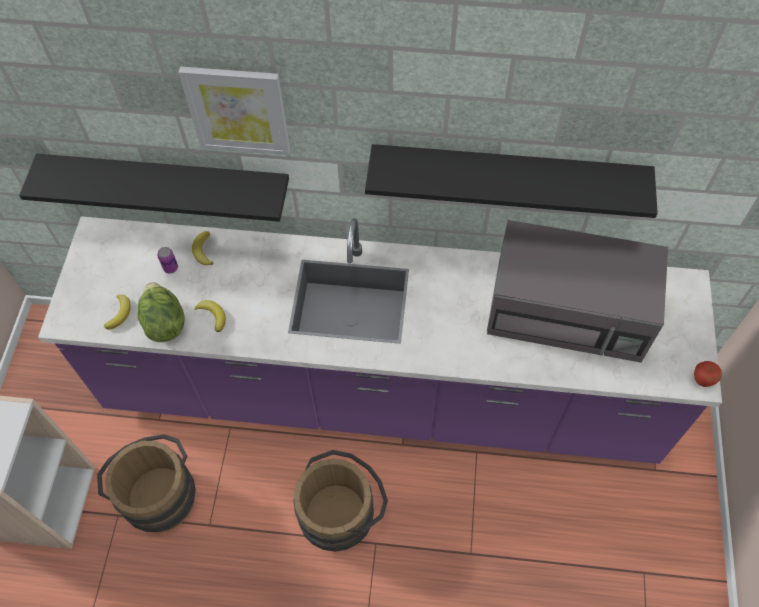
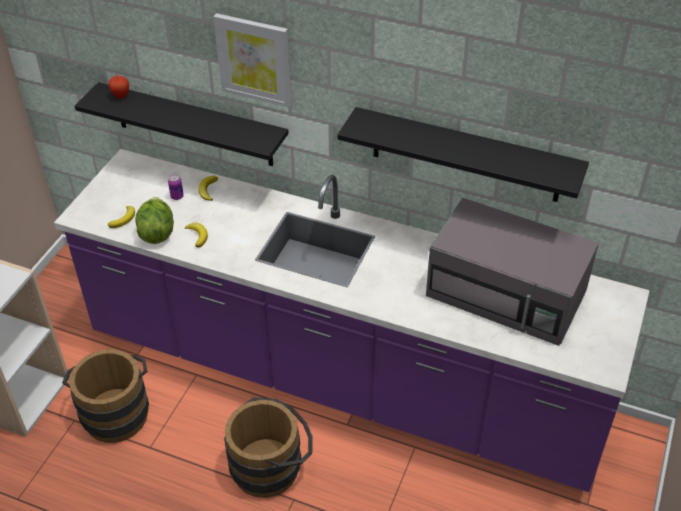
camera: 15 degrees right, 15 degrees down
(702, 380) = (612, 371): apple -> apple (121, 96)

